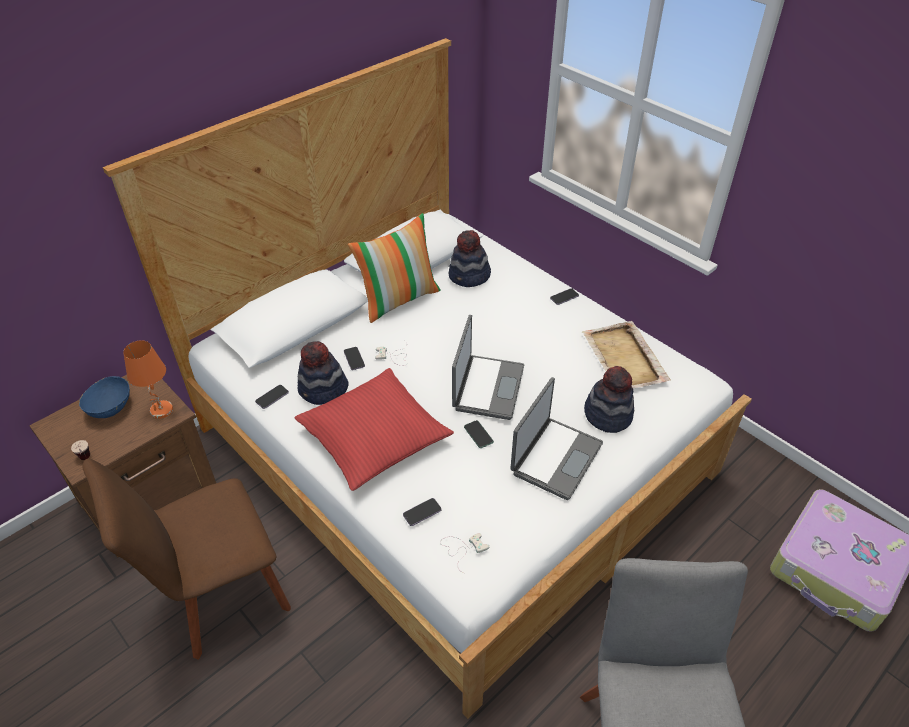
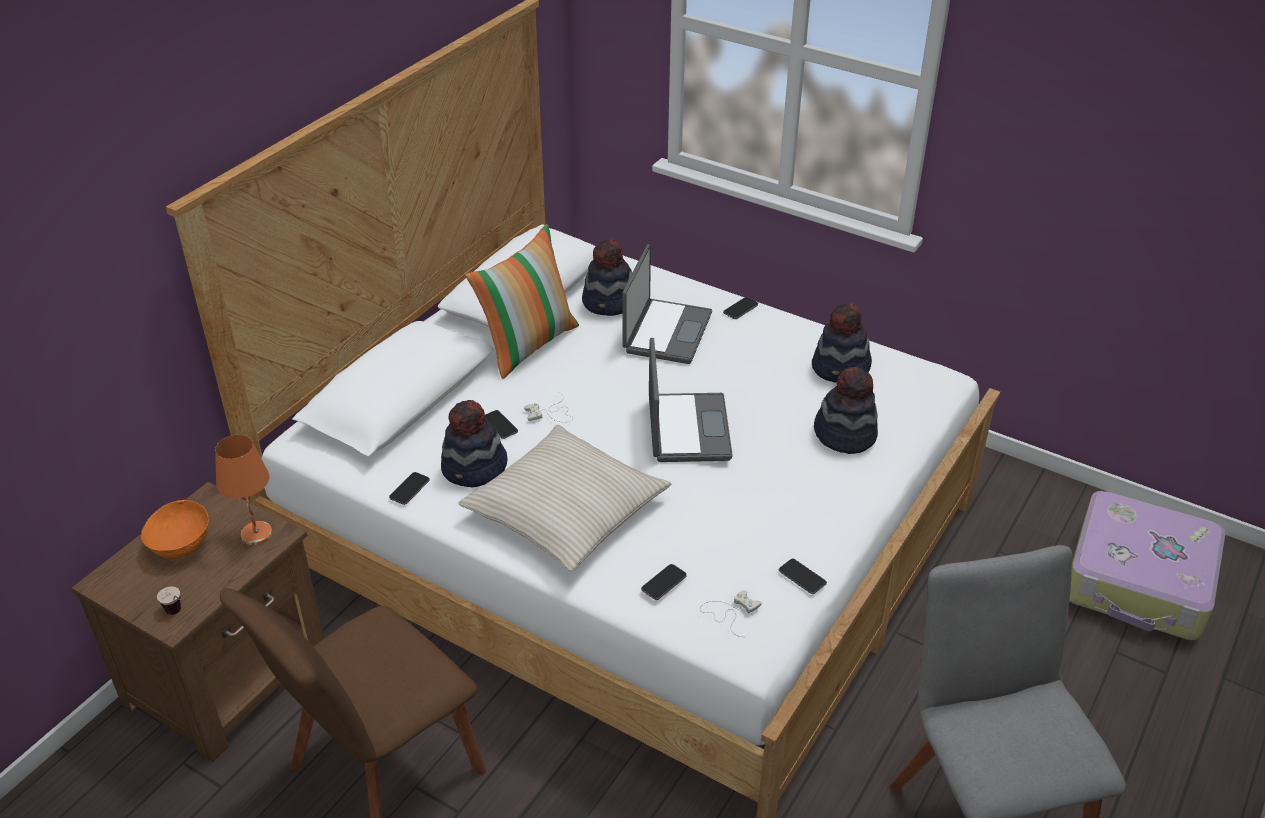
camera: 15 degrees left, 5 degrees down
(110, 407) = (180, 544): blue bowl -> orange bowl
(374, 437) = (565, 511): red pillow -> beige pillow
(478, 434) = (698, 484): phone -> phone (802, 577)
(555, 458) = (800, 493): laptop -> laptop (665, 332)
(624, 359) = (841, 368): beige tray -> hat

